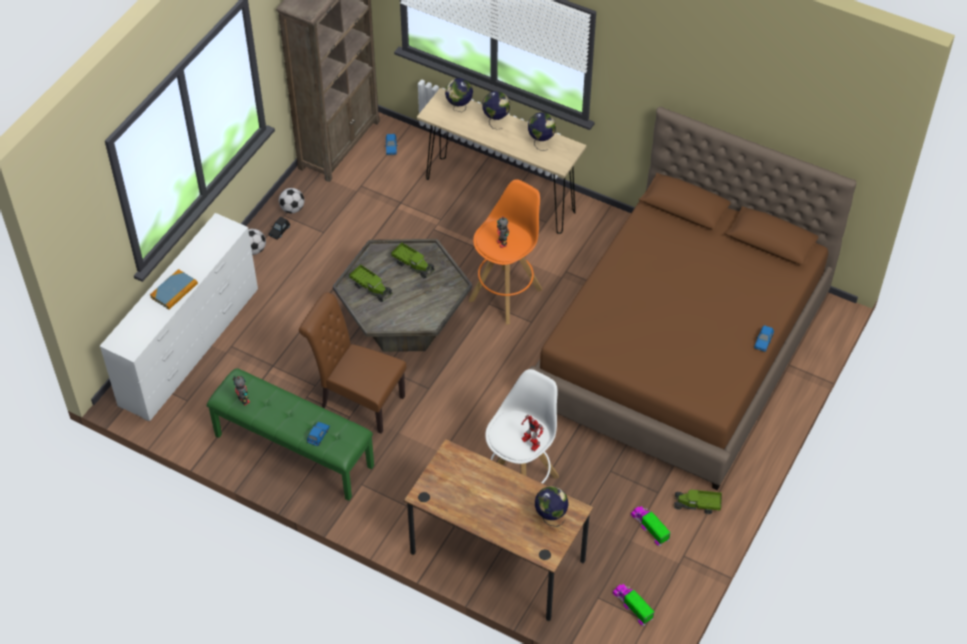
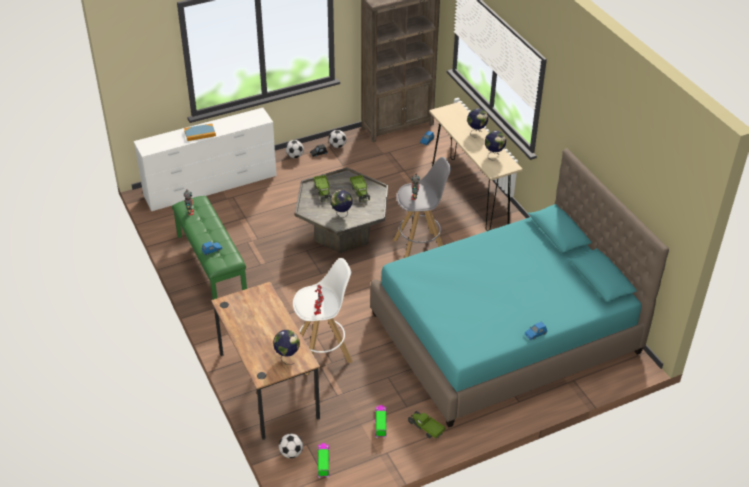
camera: 35 degrees right, 10 degrees down
(357, 400) = (273, 258): brown chair -> none
(459, 108) = (460, 116): globe -> globe (341, 214)
(506, 294) = (420, 247): orange stool -> grey stool
(592, 617) = (291, 453): none -> football
(681, 349) = (505, 333): brown bed -> turquoise bed

